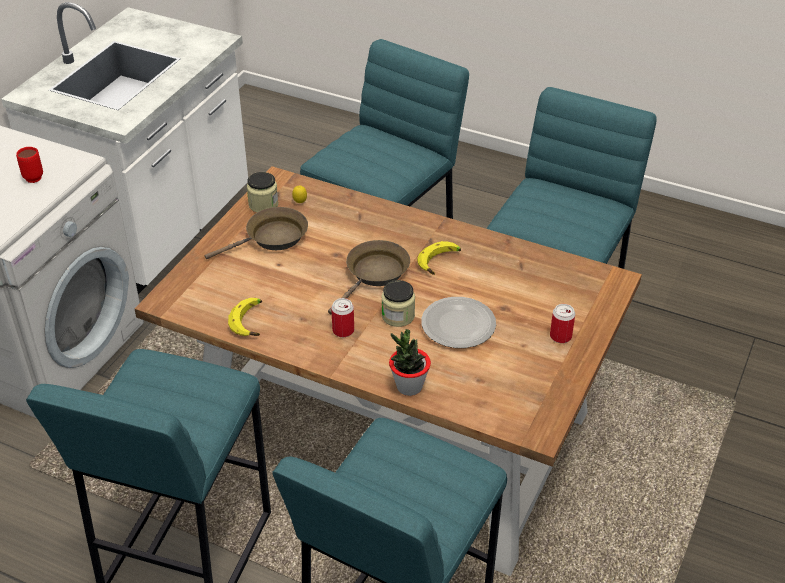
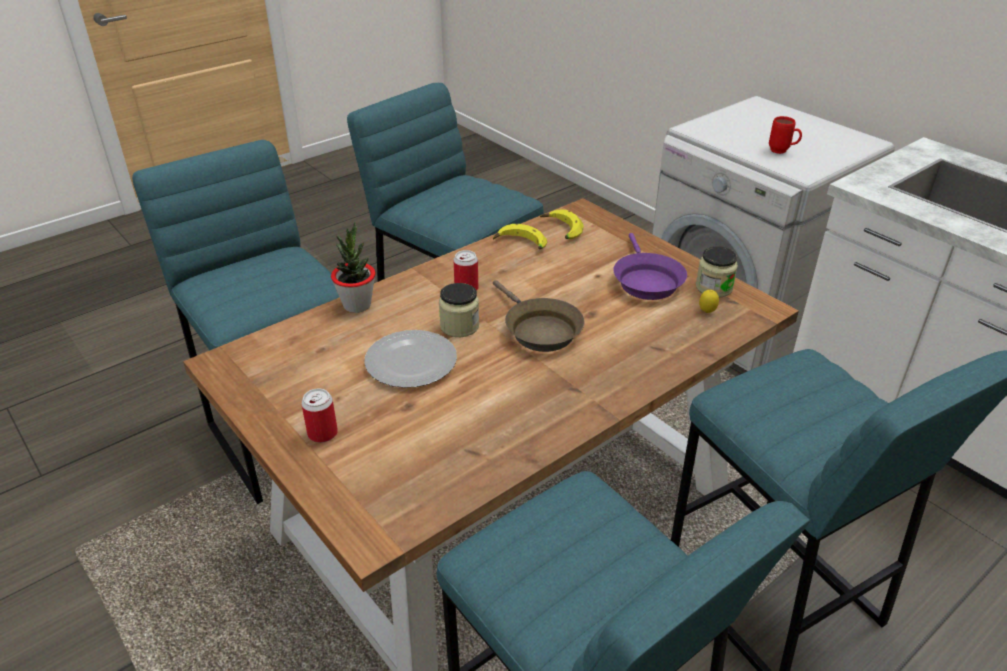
camera: 115 degrees right, 5 degrees down
(272, 238) = (646, 280): brown frying pan -> purple frying pan
(440, 262) = (527, 384): banana -> banana (561, 230)

